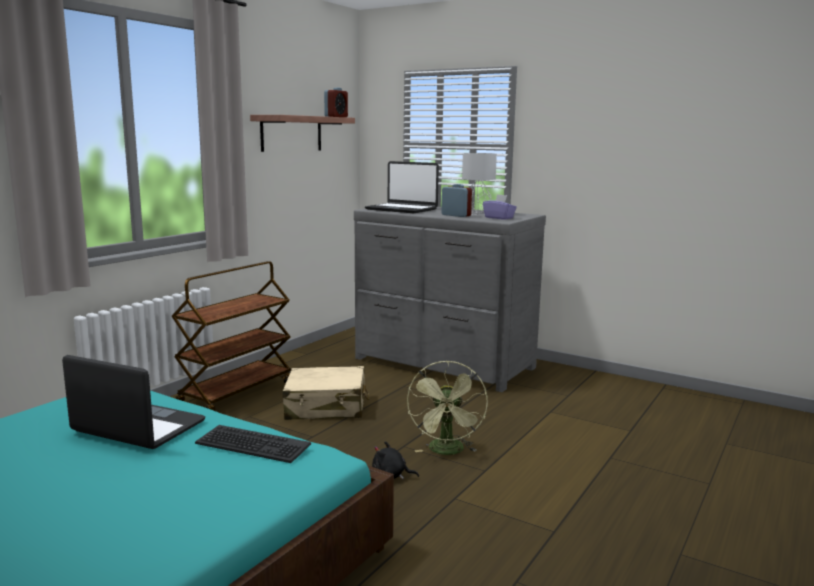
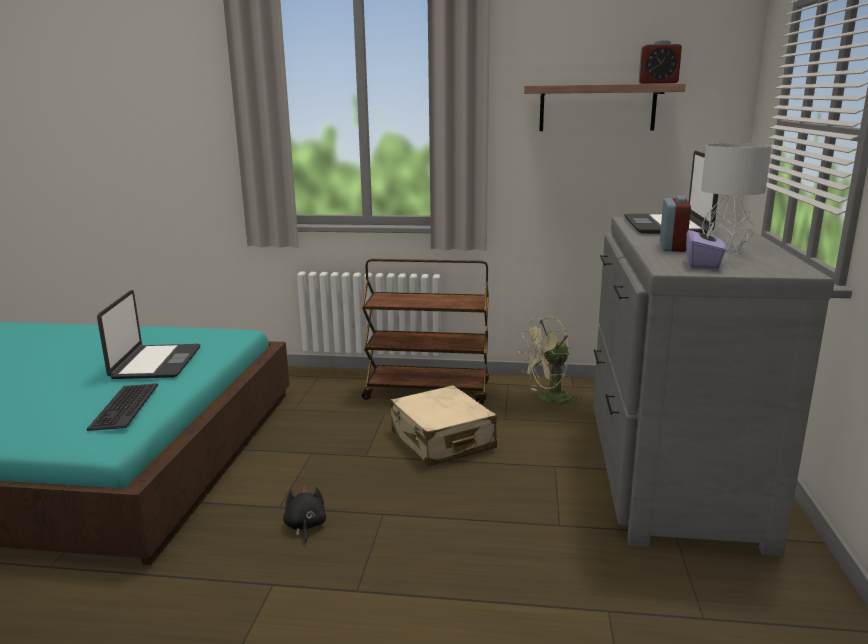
camera: 65 degrees right, 5 degrees up
(447, 451) = (390, 548): green fan -> green fan (548, 399)

